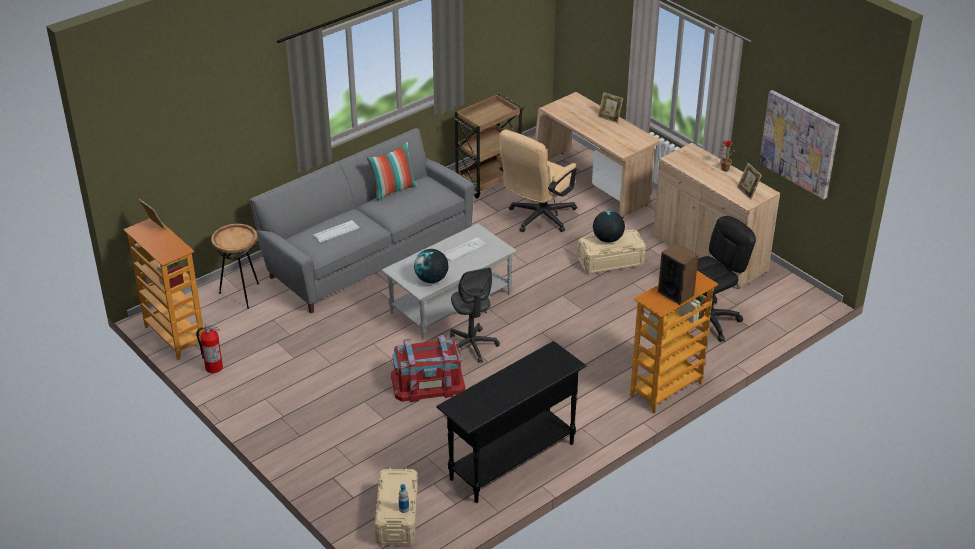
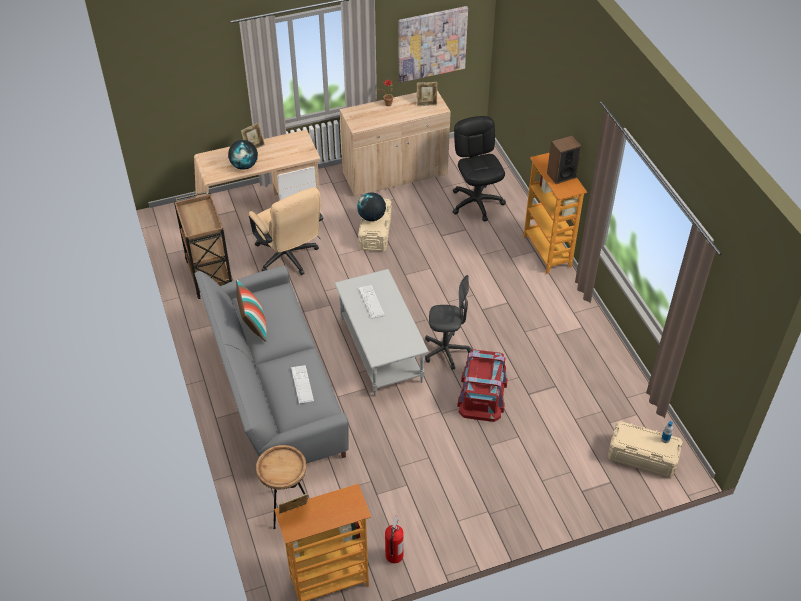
camera: 70 degrees left, 10 degrees up
(431, 279) = (404, 335): globe -> globe (244, 166)
(511, 461) = (598, 365): black console table -> none

